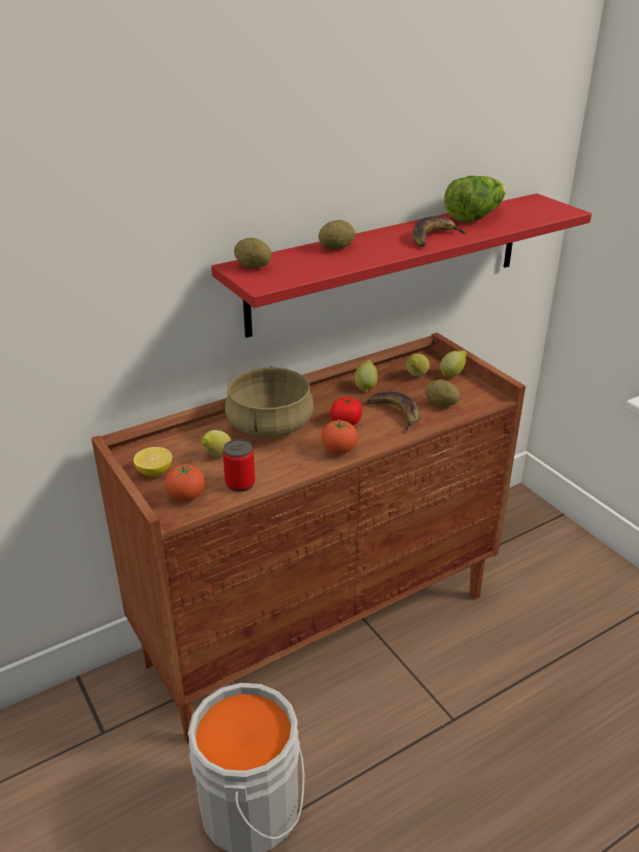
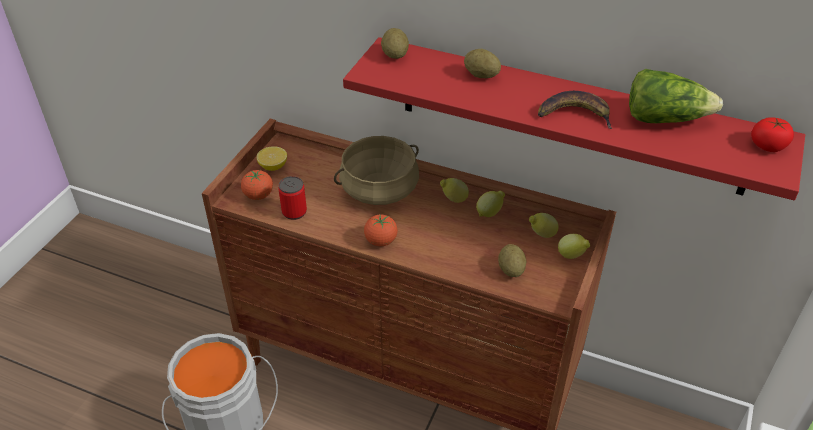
camera: 55 degrees right, 10 degrees up
(216, 455) = (317, 184): lemon -> lemon (453, 199)
(346, 421) = (425, 226): tomato -> tomato (768, 145)
(396, 414) = (466, 249): banana -> none

